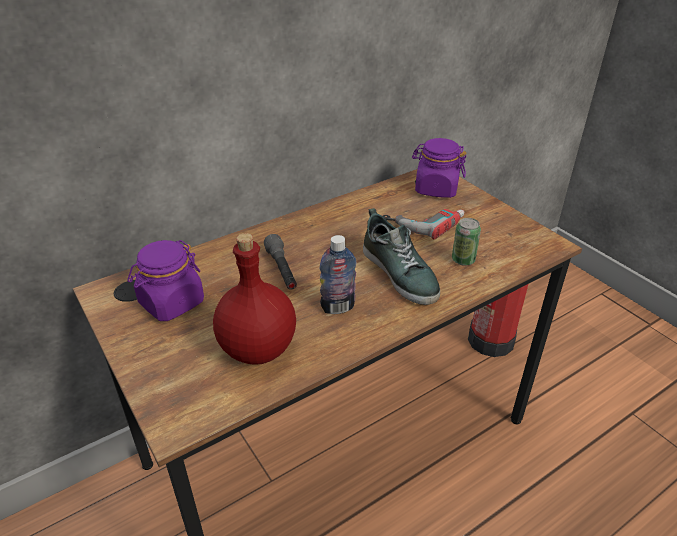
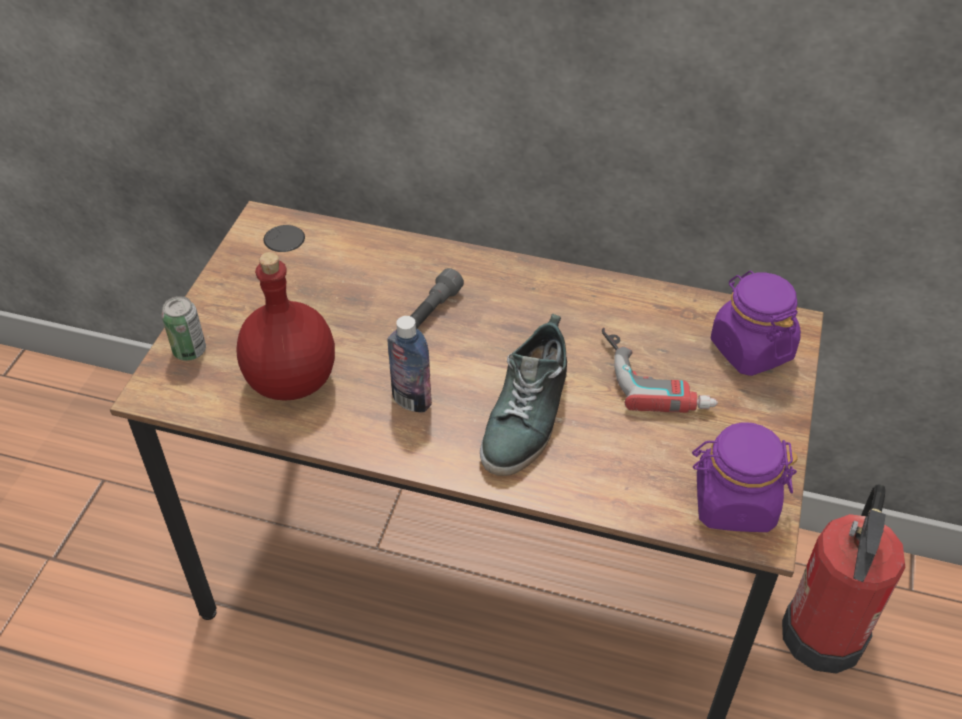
camera: 50 degrees right, 10 degrees up
(171, 303) = (293, 277): purple jar -> purple jar (733, 503)
(463, 260) = (617, 459): can -> can (189, 350)

